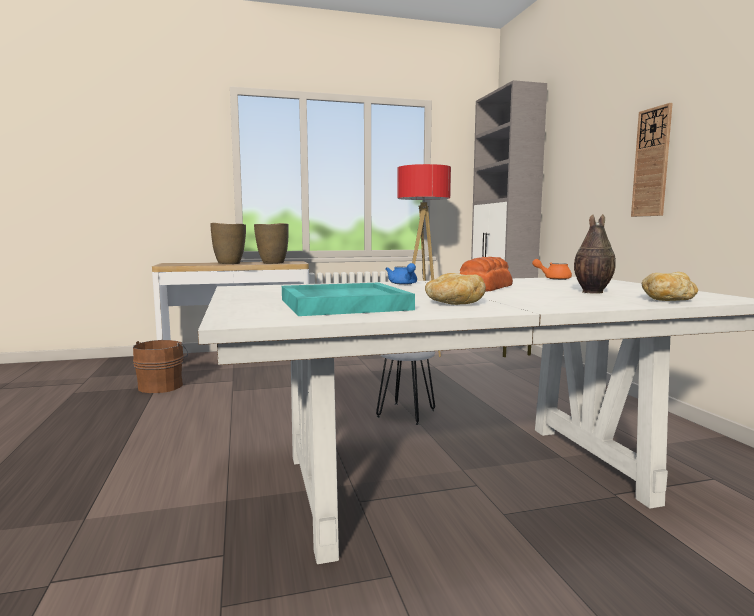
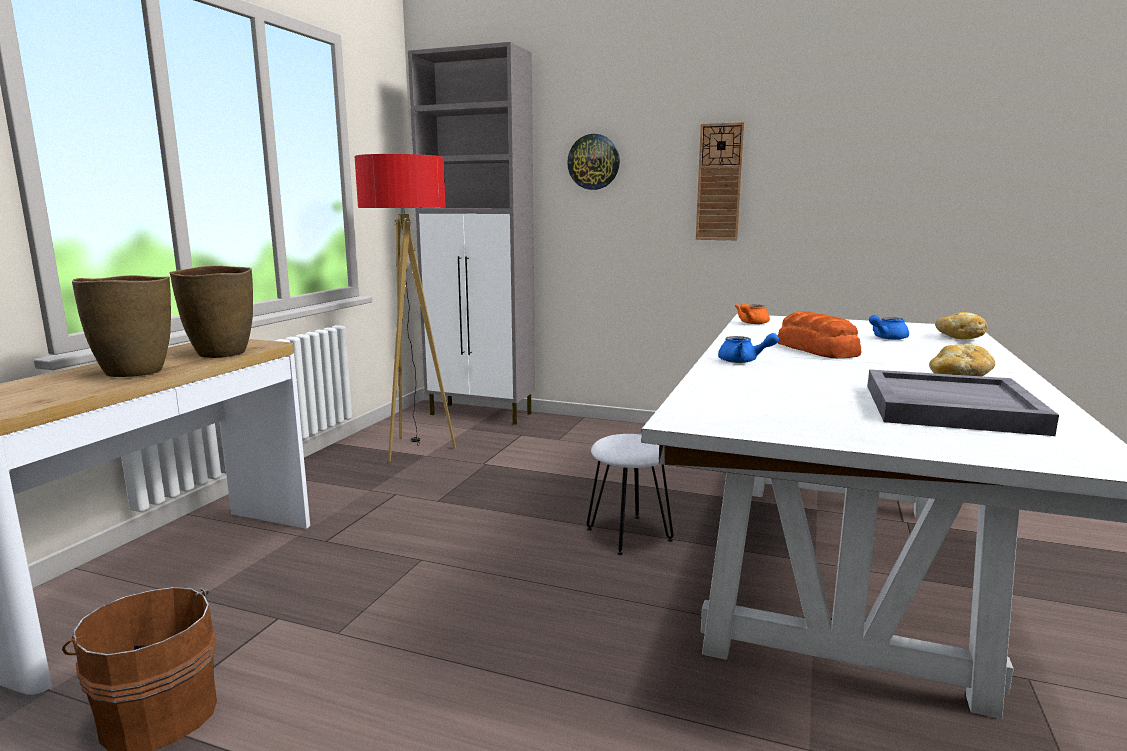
camera: 55 degrees left, 5 degrees up
(342, 304) = (948, 408): turquoise tray -> grey tray
(575, 158) = (593, 162): none -> wall clock
(591, 292) = (886, 338): vase -> blue teapot

